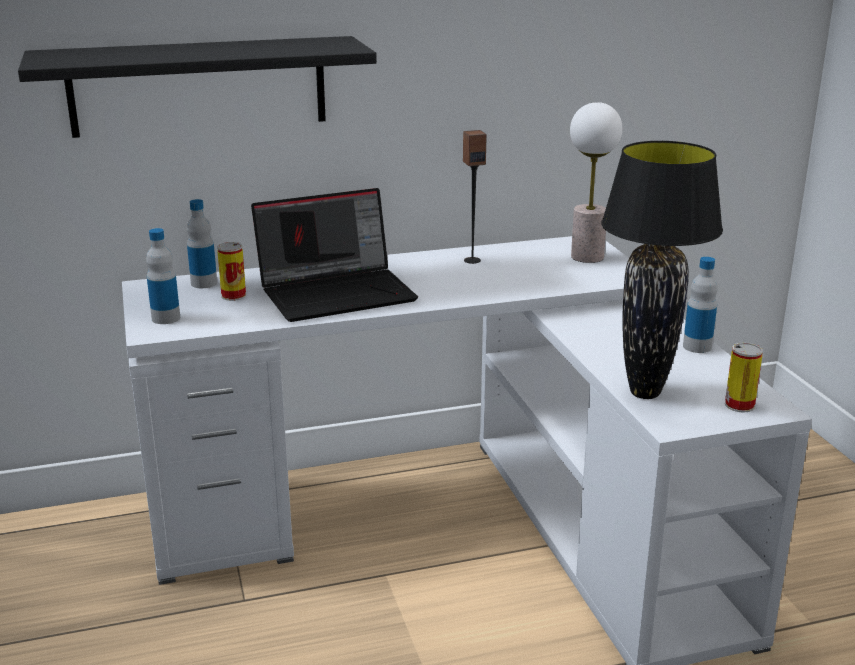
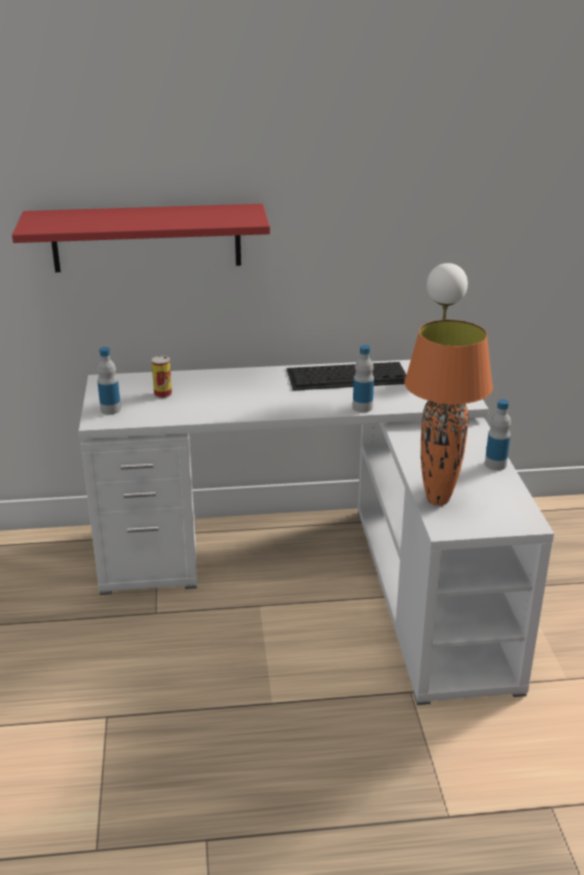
camera: 10 degrees right, 5 degrees up
(198, 86) = (146, 238): black shelf -> red shelf
(204, 283) = (145, 381): bottle -> bottle (362, 407)
(338, 292) = (238, 397): laptop -> none
(472, 260) = (348, 376): speaker -> keyboard
(644, 392) = (437, 500): black table lamp -> orange table lamp
(739, 405) = (504, 517): can -> none

